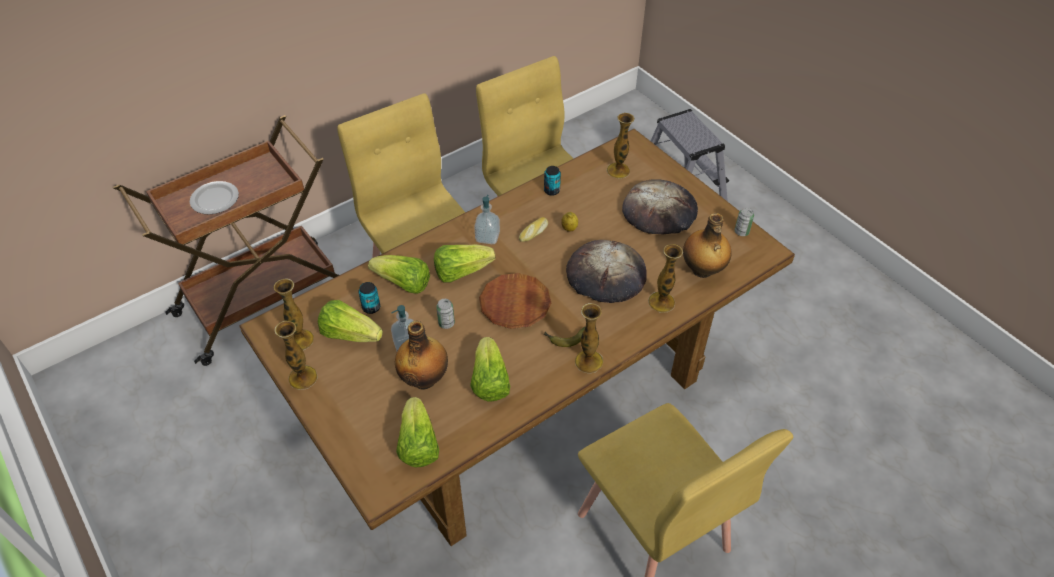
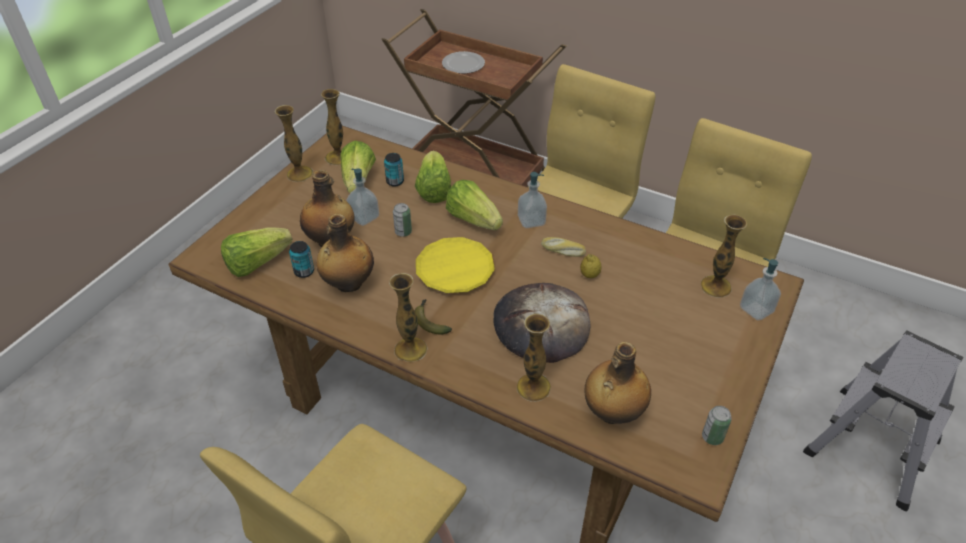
camera: 65 degrees right, 5 degrees down
(489, 381) = (348, 284): lettuce -> bottle
(515, 304) = (455, 269): brown plate -> yellow plate
(551, 191) = (635, 244): can -> can (304, 271)
(649, 162) = (756, 309): none -> soap dispenser
(659, 211) = (680, 343): bread -> none

